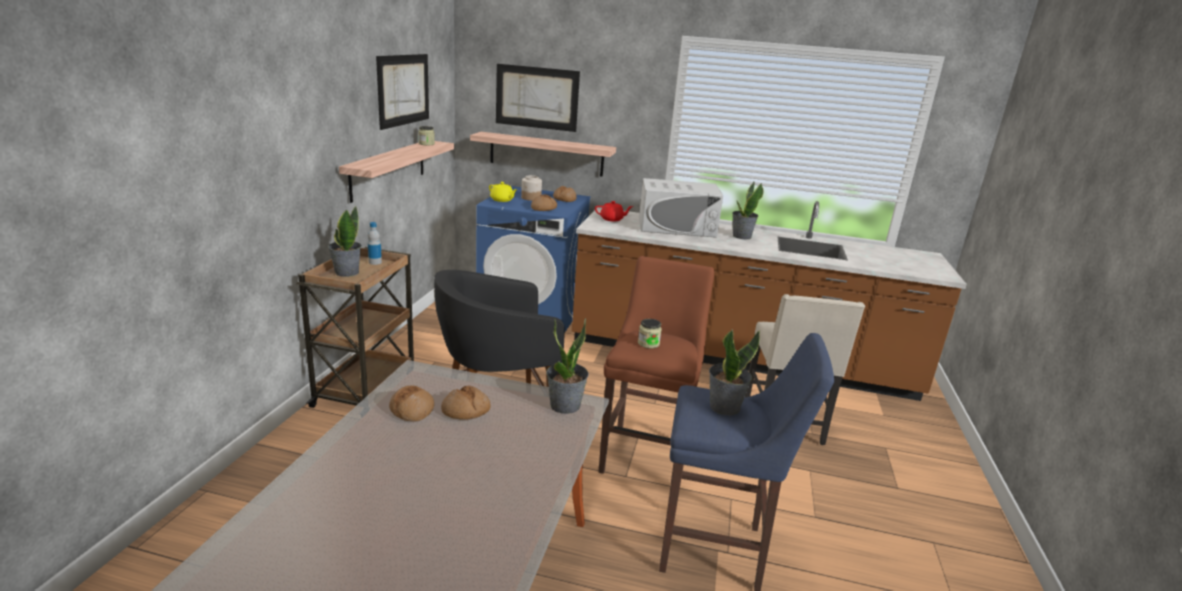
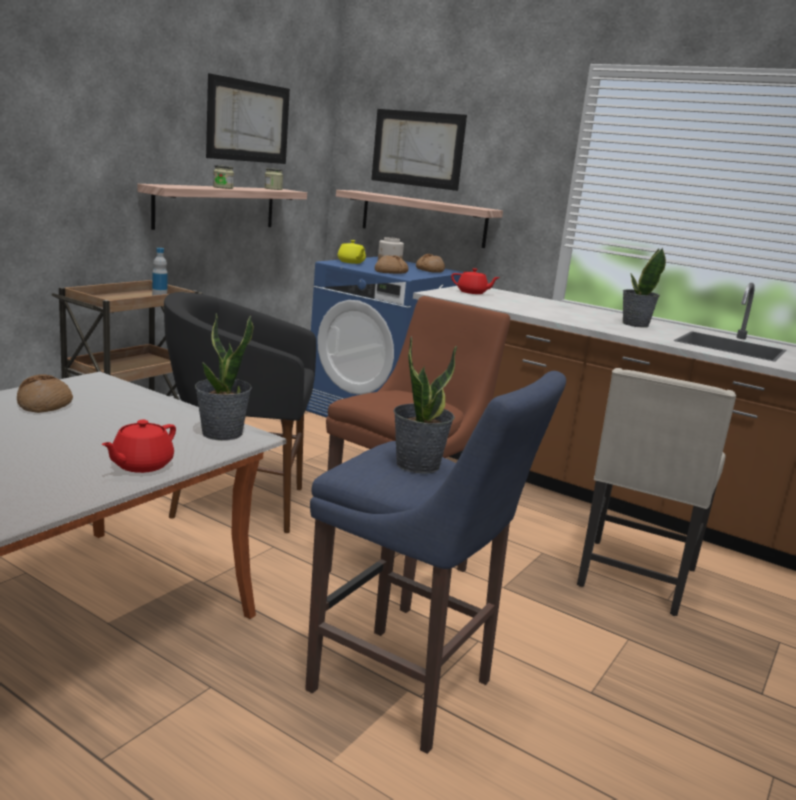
camera: 20 degrees right, 5 degrees down
(346, 272) = (118, 297): potted plant -> none
(466, 410) = (101, 415): bread -> none
(549, 454) = (141, 465): none -> red teapot
(648, 343) = (394, 399): jar -> jar (223, 187)
(676, 227) = (551, 307): white microwave -> none

